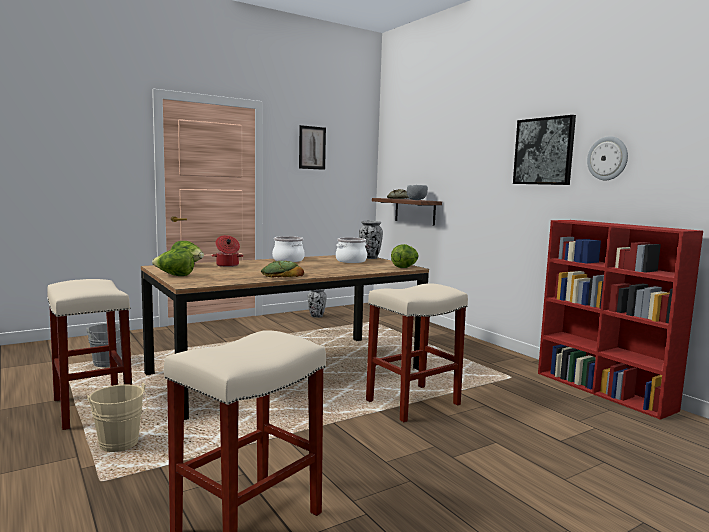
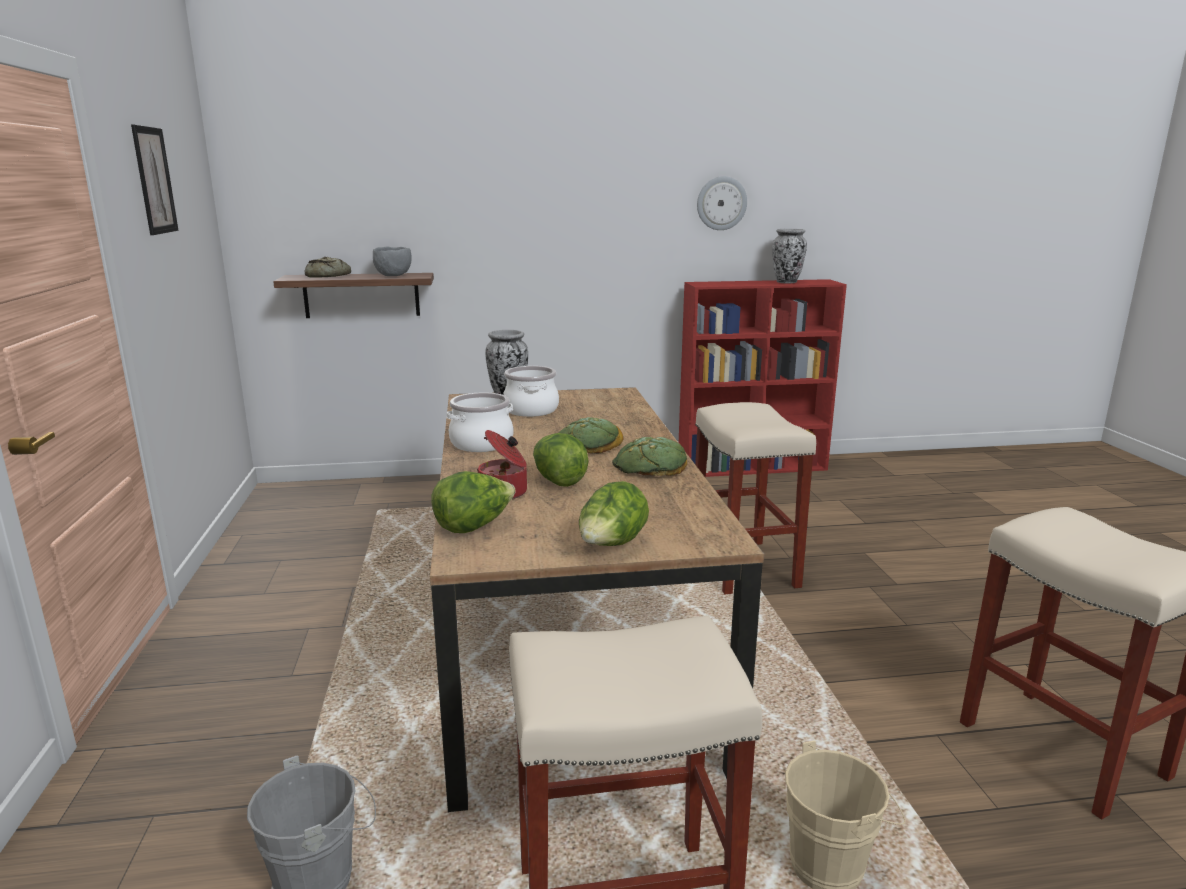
camera: 65 degrees left, 10 degrees up
(305, 268) = (588, 444): none -> bread
(316, 316) = (276, 547): vase -> vase (787, 282)
(405, 267) = (617, 394): lettuce -> lettuce (558, 480)
(544, 151) = (630, 191): picture -> none

